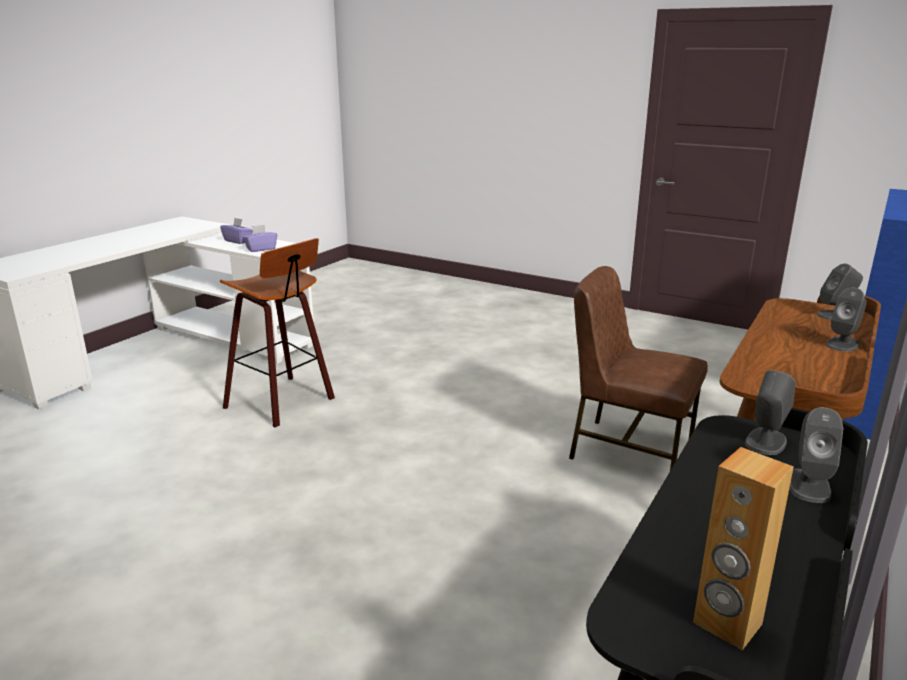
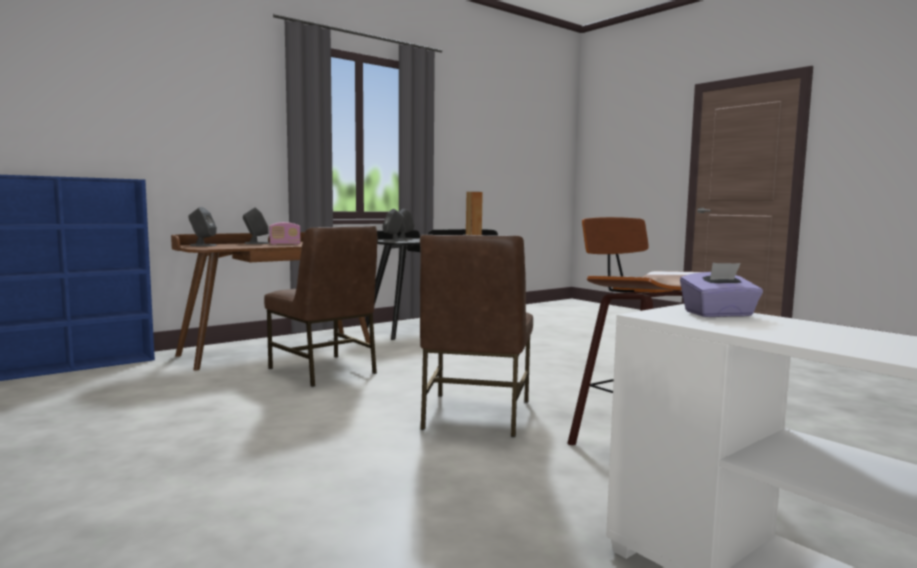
camera: 160 degrees left, 15 degrees down
(238, 241) = (812, 333): purple tissue box -> none
(416, 413) = (474, 415): none -> brown chair
(788, 344) = (285, 244): none -> radio

